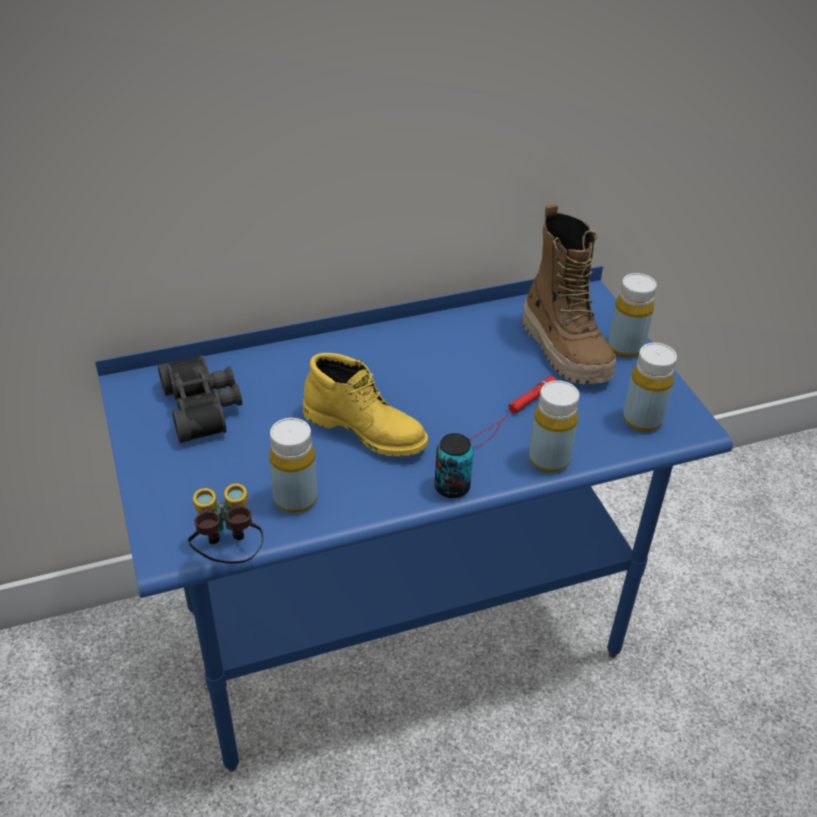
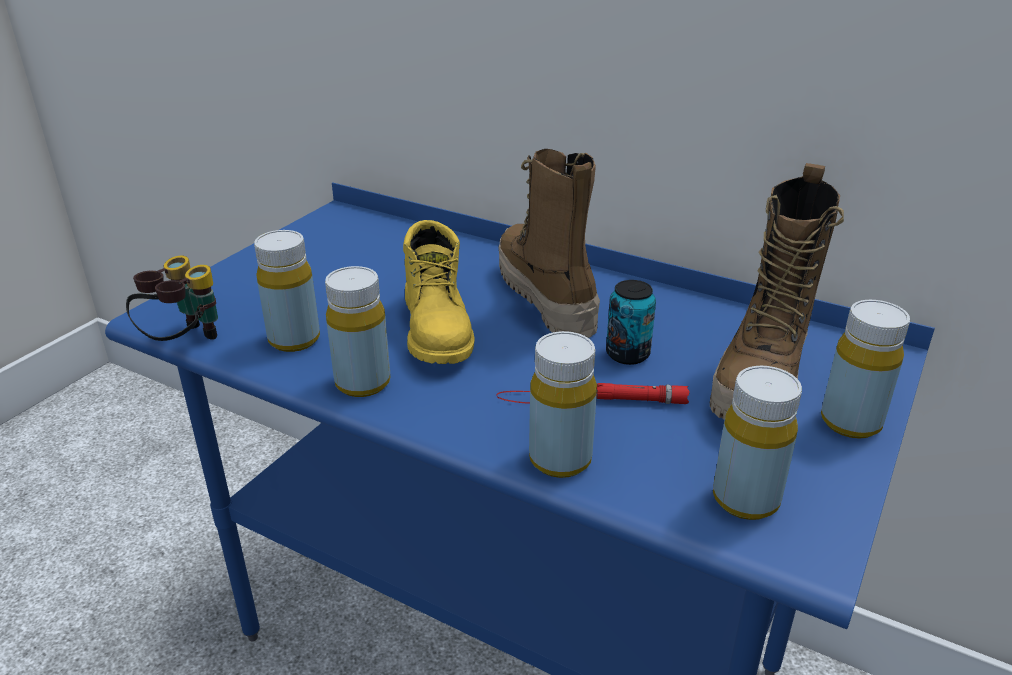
camera: 50 degrees right, 10 degrees down
(204, 407) = (356, 249): black binoculars -> none
(386, 365) = (545, 297): none -> boot
(387, 494) = (363, 383): none -> yellow bottle
(452, 487) = (423, 415): can -> can (627, 354)

